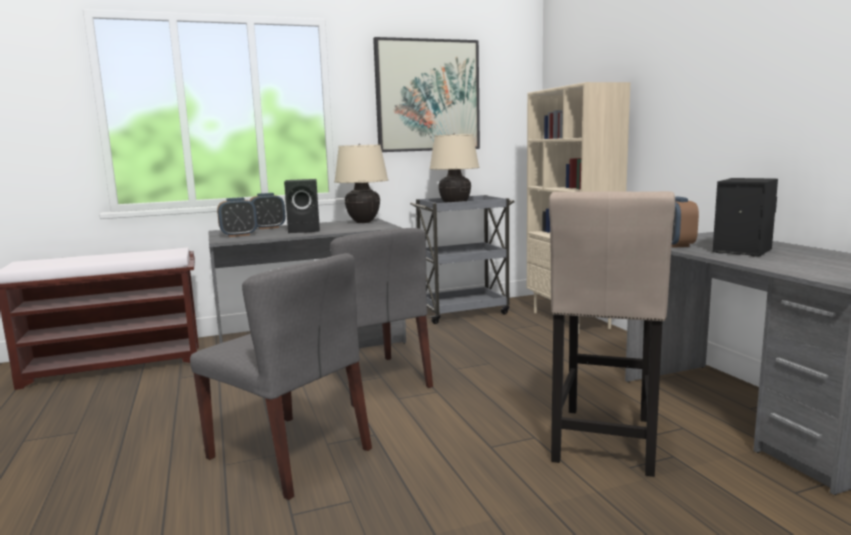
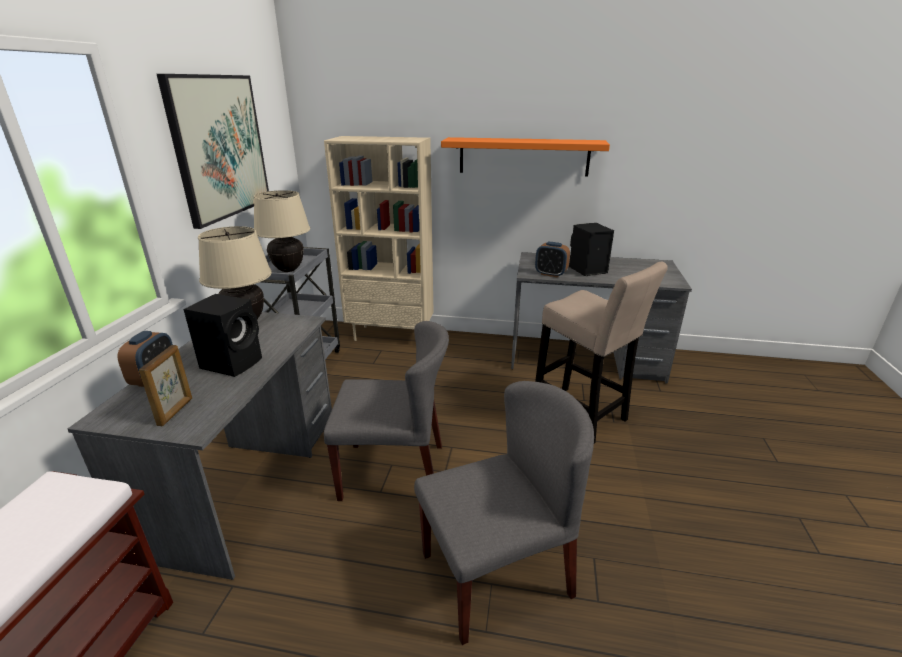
camera: 60 degrees left, 15 degrees up
(239, 235) = (176, 411): alarm clock -> picture frame
(722, 92) = (523, 156): none -> orange shelf

